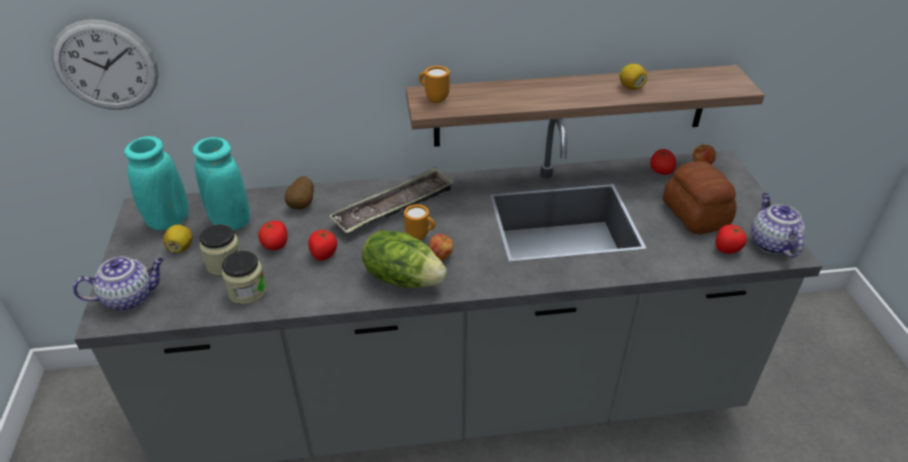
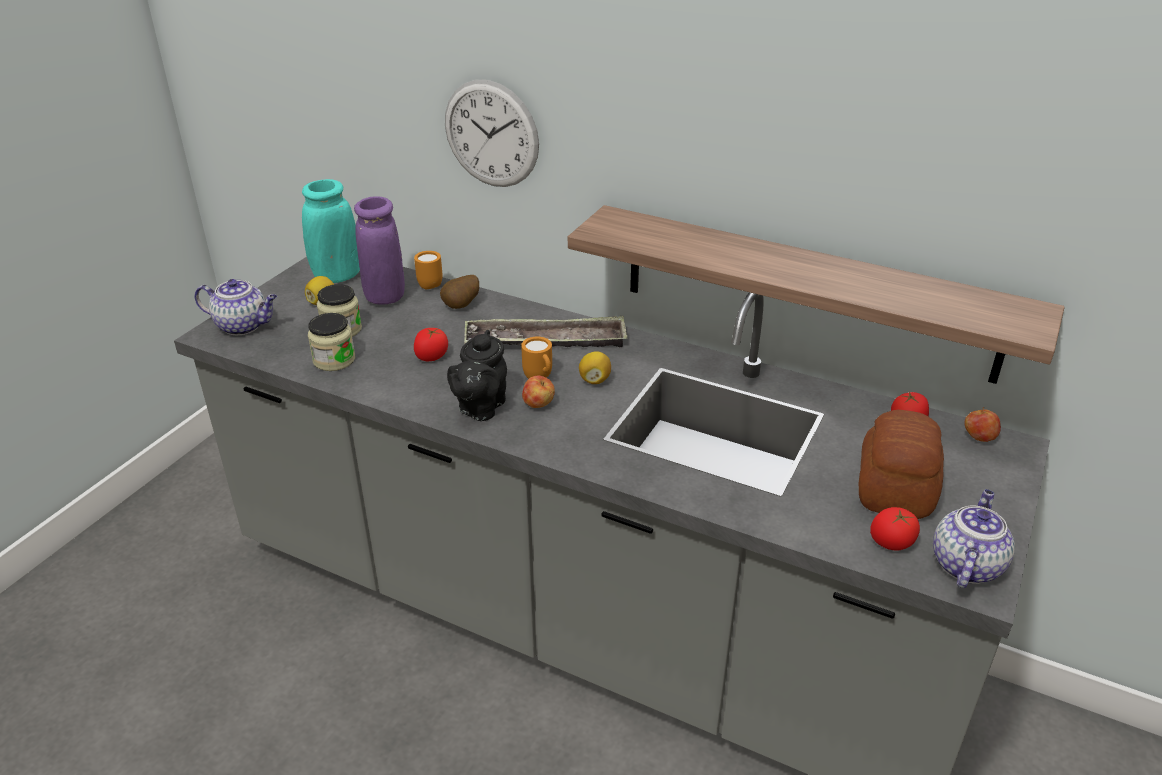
camera: 35 degrees right, 5 degrees down
(106, 66) = (327, 101): wall clock -> wall clock (491, 134)
(230, 221) = (385, 296): turquoise vase -> purple vase
(275, 245) = (400, 331): tomato -> none
(403, 277) = (480, 408): lettuce -> black teapot
(434, 99) = (616, 224): orange mug -> orange mug (428, 284)
(631, 87) = (867, 283): lemon -> lemon (594, 380)

